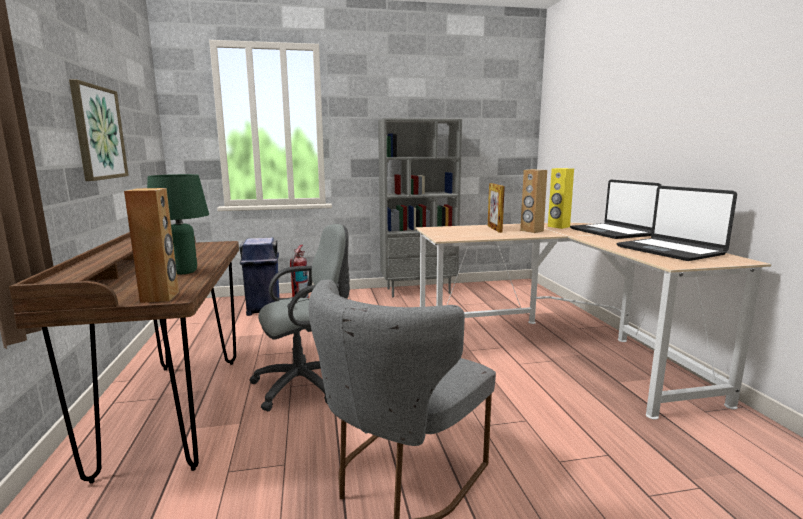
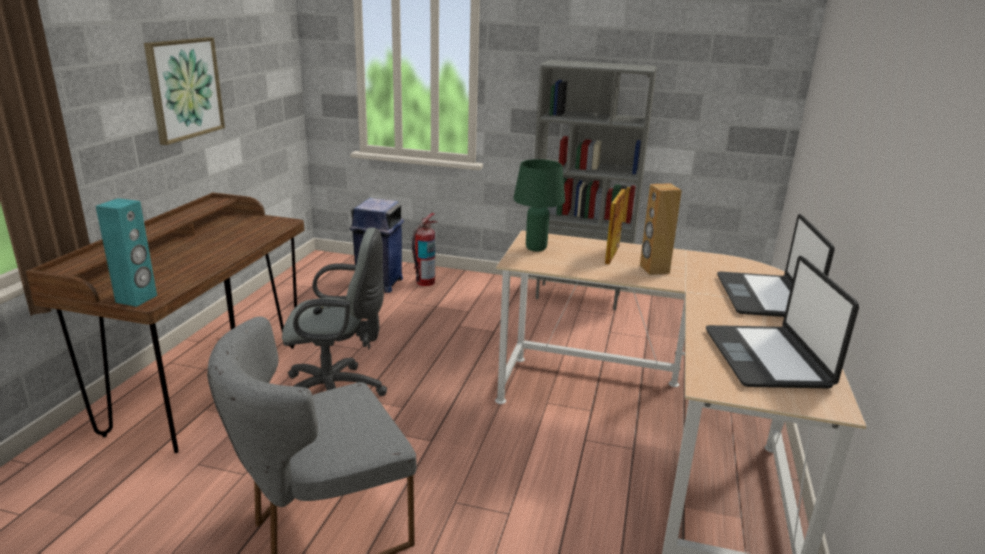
camera: 25 degrees right, 10 degrees up
(160, 297) = (137, 299): brown speaker -> turquoise speaker
(184, 272) = (195, 265): green table lamp -> green table lamp (535, 249)
(558, 226) = (710, 267): yellow speaker -> none

